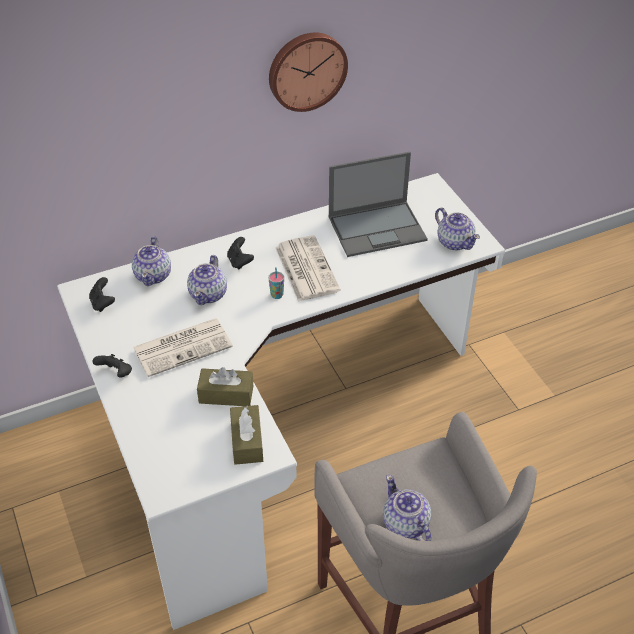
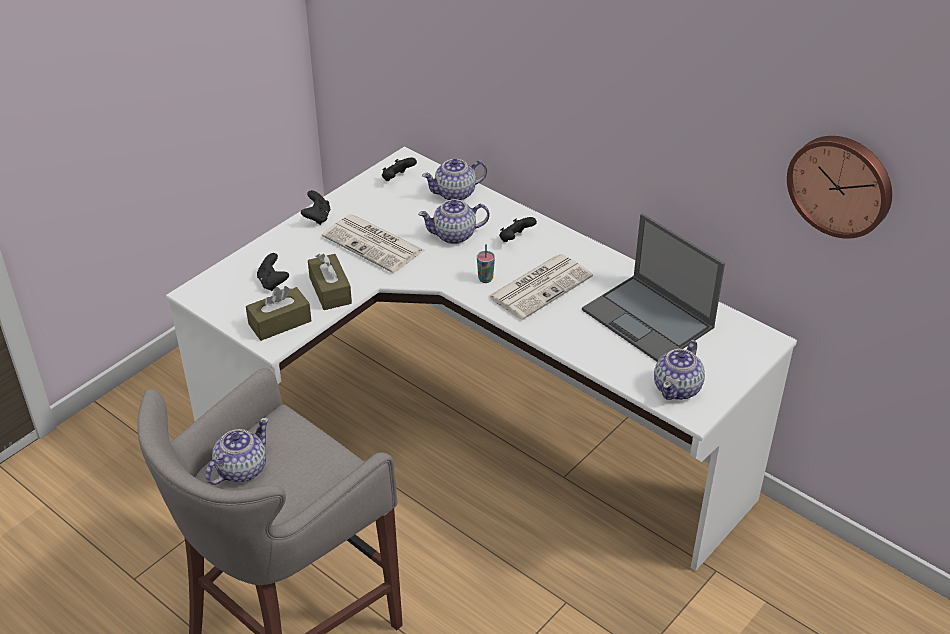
camera: 65 degrees right, 5 degrees down
(188, 431) = (273, 283): none -> black game controller
(306, 70) = (662, 90): wall clock -> wall clock (841, 184)

